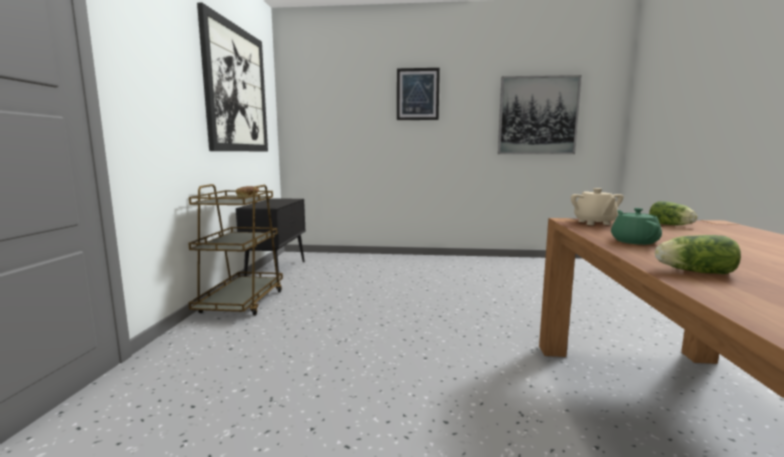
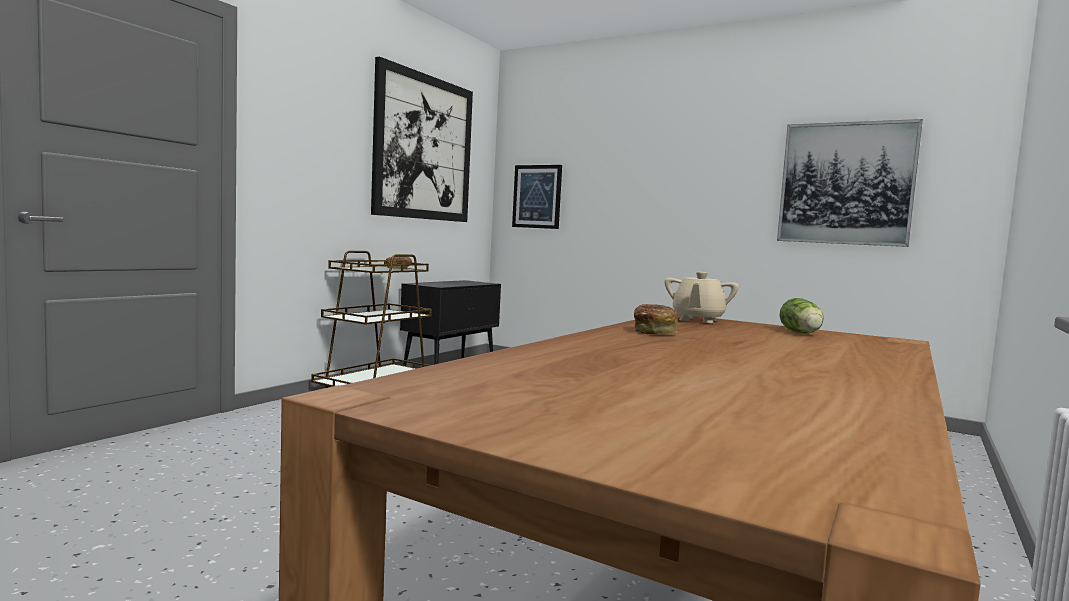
camera: 25 degrees right, 5 degrees down
(417, 94) = (665, 152): picture -> picture (537, 196)
(634, 241) = (654, 332): green teapot -> bread
(692, 271) = (585, 347): lettuce -> none

